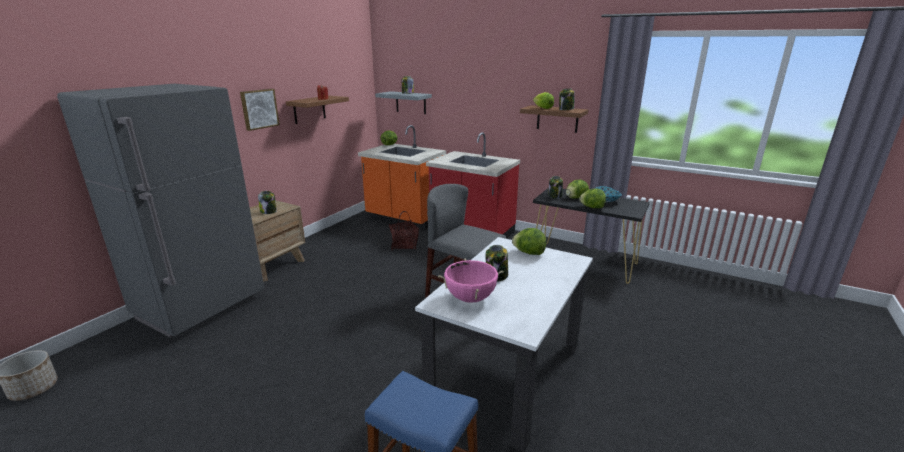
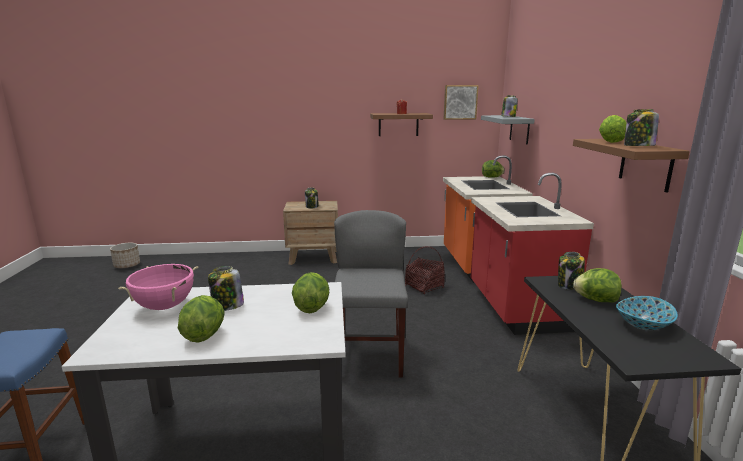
camera: 55 degrees right, 5 degrees down
(202, 307) = (236, 263): grey fridge -> none
(259, 109) = (339, 117): picture -> picture (460, 102)
(592, 207) = (582, 320): lettuce -> lettuce (204, 334)

